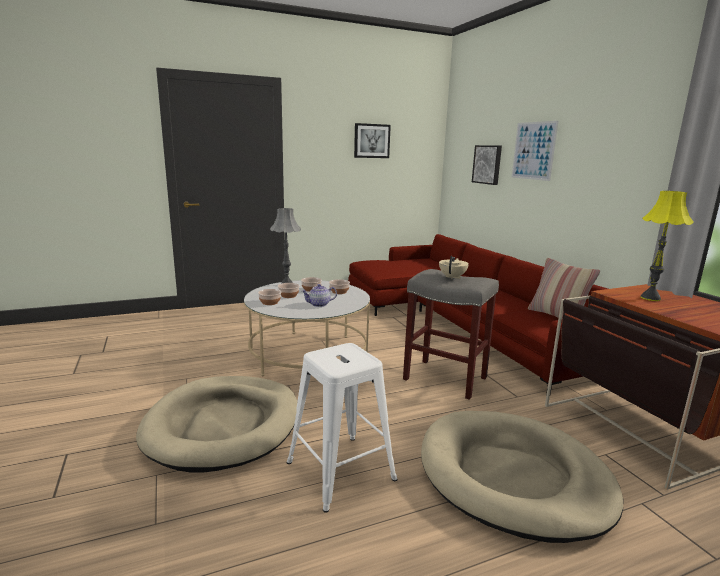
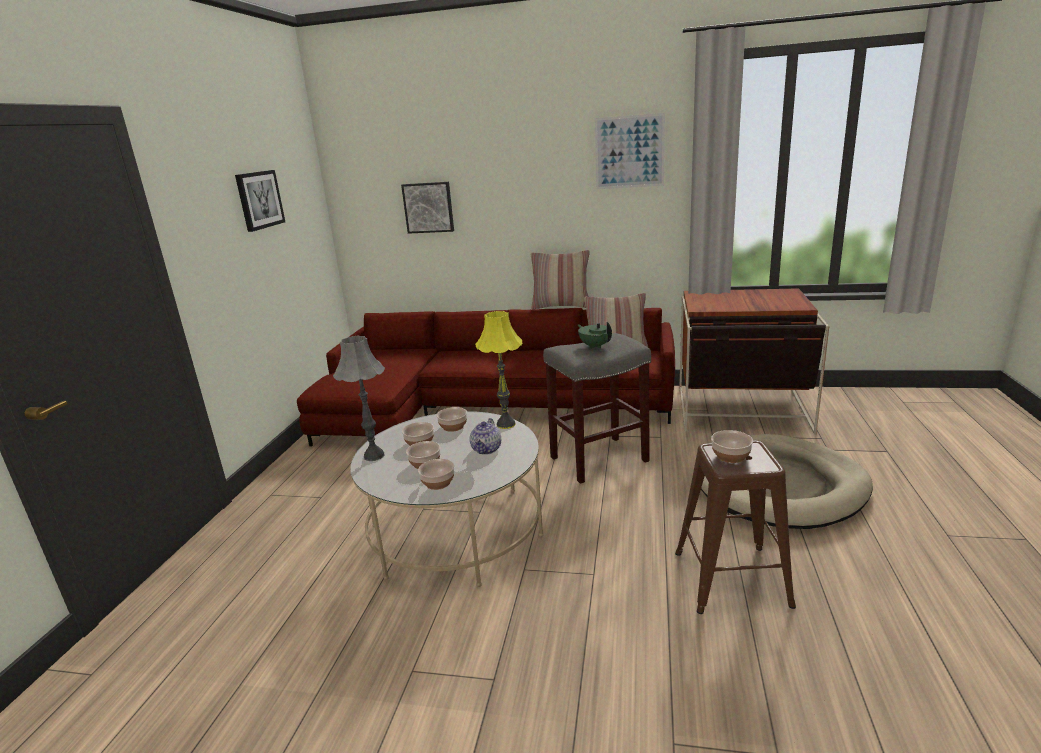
camera: 55 degrees left, 5 degrees up
(224, 425) = (587, 652): beige dog bed -> none
(339, 470) = (730, 579): white stool -> brown stool
(340, 354) = (731, 456): none -> bowl
(452, 277) = (595, 346): beige teapot -> green teapot
(533, 151) = (505, 184): picture -> picture (629, 152)
(544, 265) = (561, 306): none -> pillow
(650, 298) = (721, 302): yellow table lamp -> yellow table lamp (505, 424)

